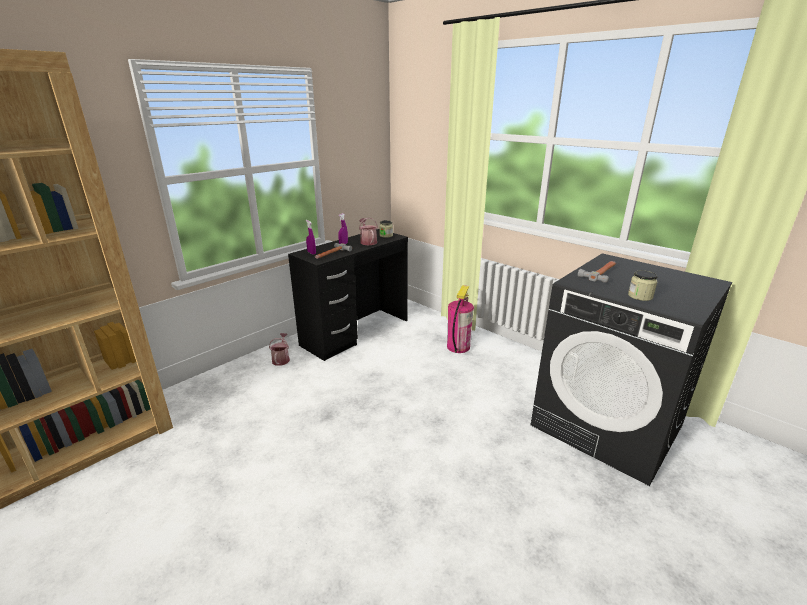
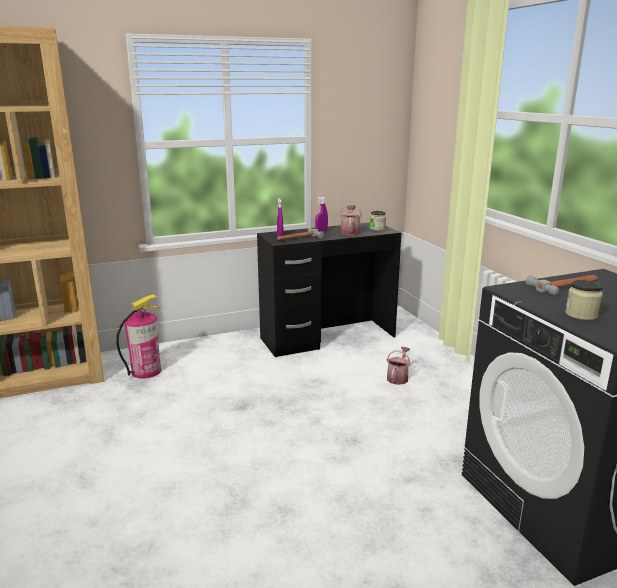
camera: 25 degrees right, 5 degrees down
(281, 359) = (235, 346): watering can -> watering can (398, 377)
(458, 347) = (436, 375): fire extinguisher -> fire extinguisher (146, 371)

